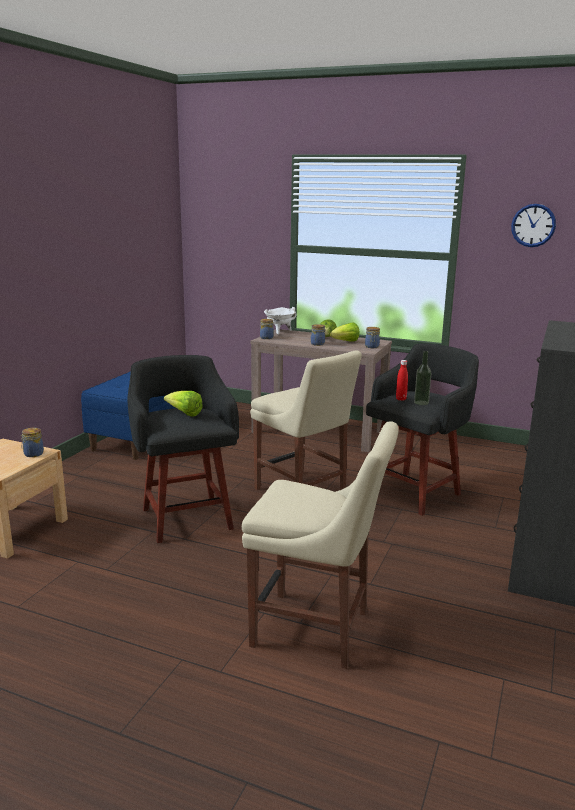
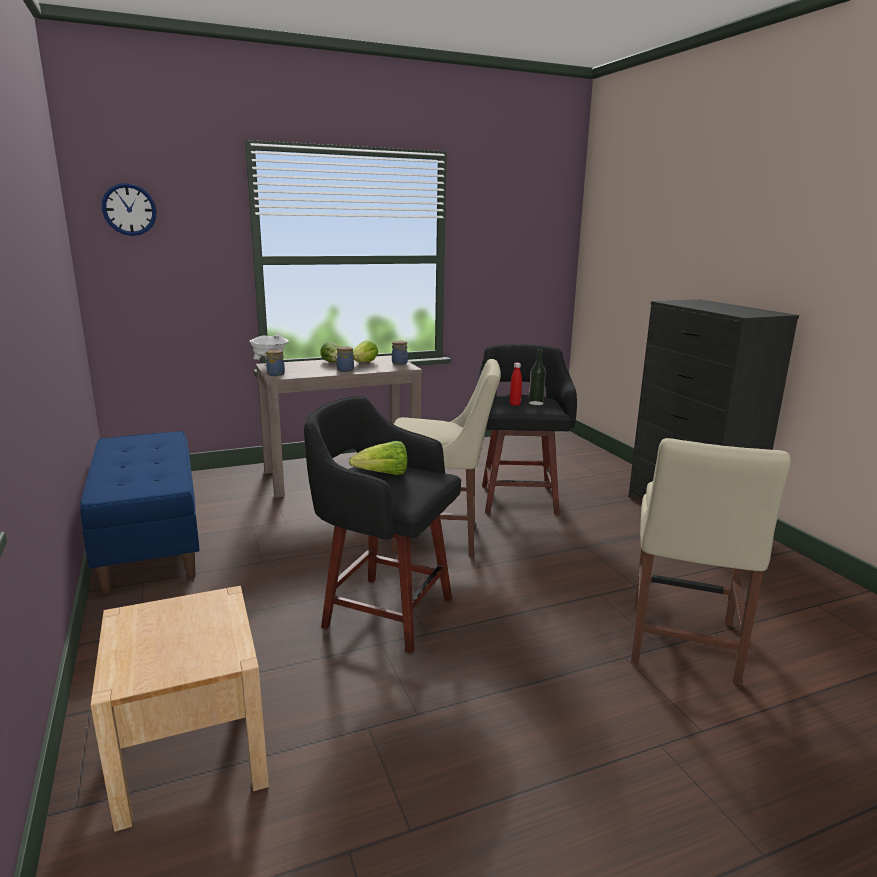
camera: 45 degrees left, 0 degrees up
(33, 454) = (216, 608): jar -> none
(316, 630) = (682, 646): beige chair -> beige chair turned 135 degrees clockwise
(533, 225) = (508, 224): wall clock -> wall clock (129, 209)

